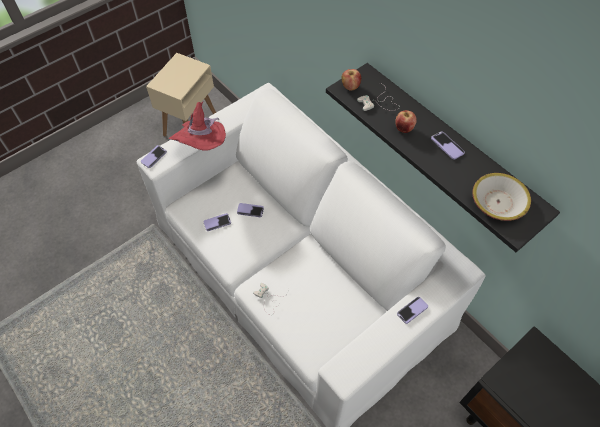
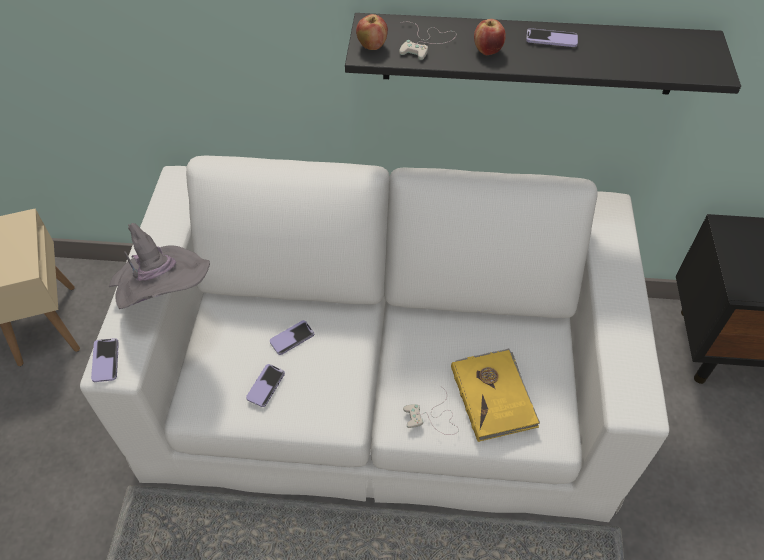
camera: 45 degrees left, 5 degrees down
(203, 146) = (165, 295): red hat -> grey hat
(307, 315) = (494, 395): none -> yellow book
(412, 310) = (616, 281): phone -> none
(498, 202) = (666, 57): bowl -> none

